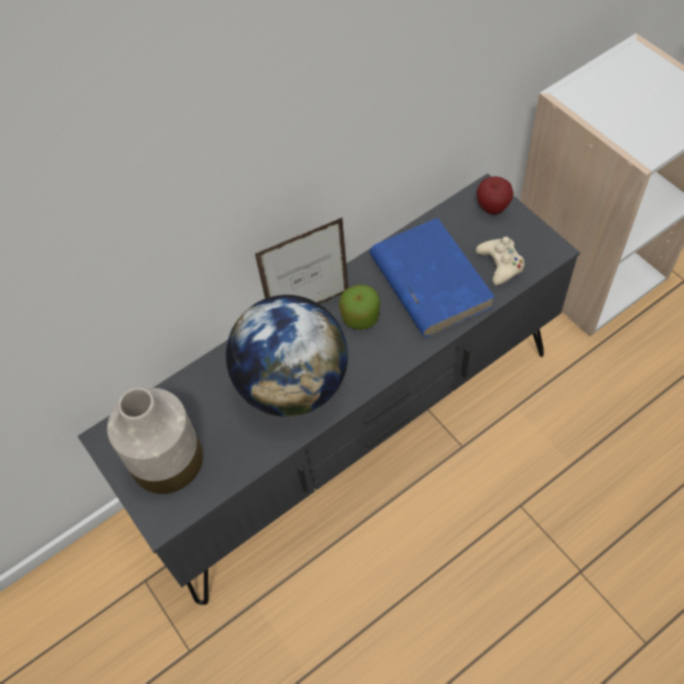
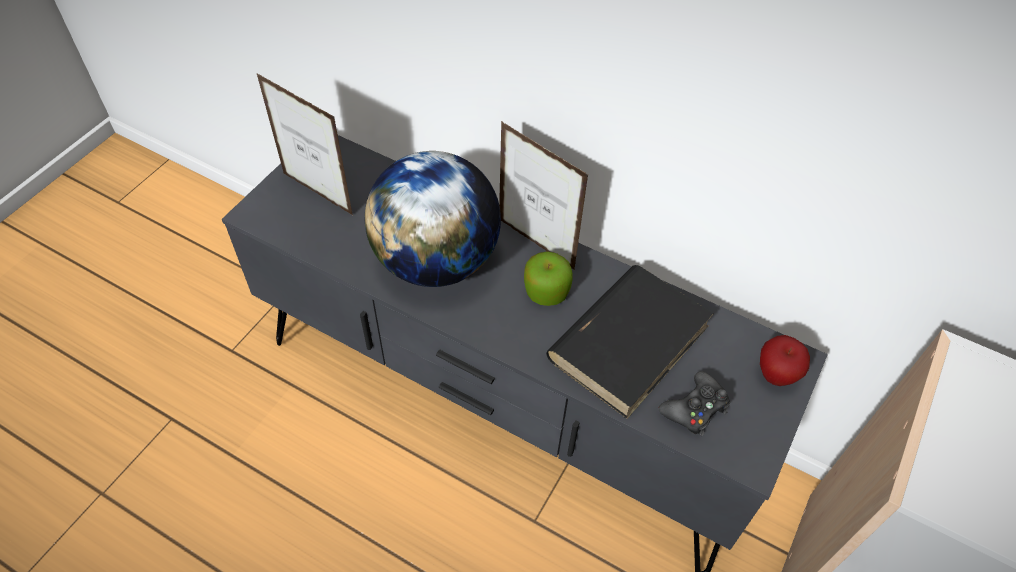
camera: 60 degrees right, 5 degrees down
(167, 458) = (317, 194): beige vase -> picture frame
(429, 281) = (629, 341): blue book -> black book
(500, 264) = (695, 409): beige game controller -> black game controller

